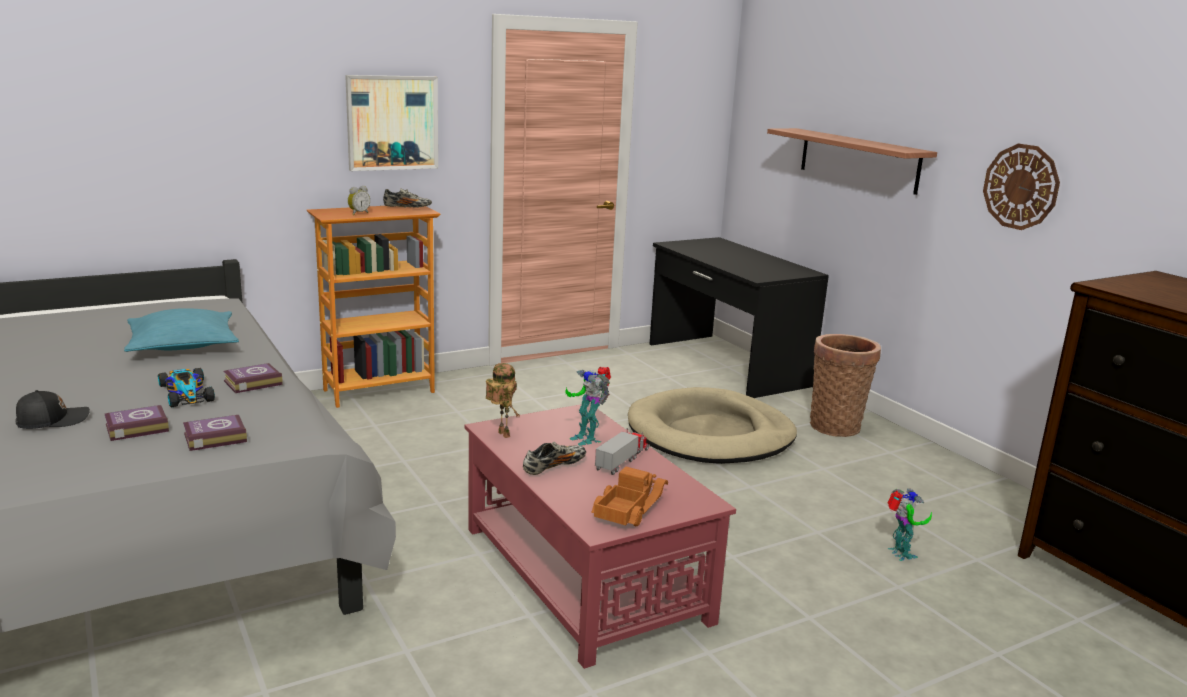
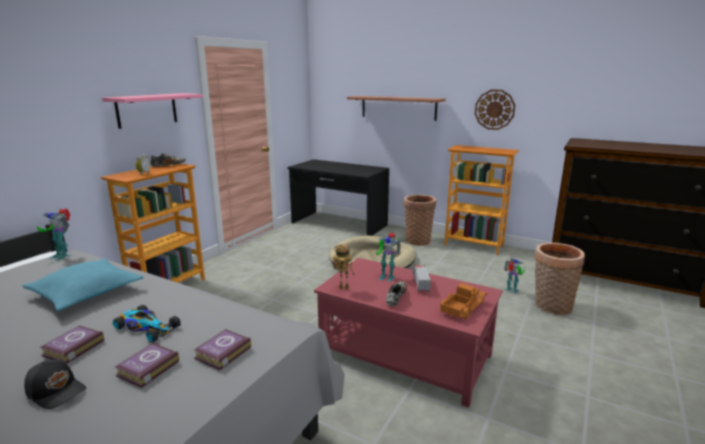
camera: 30 degrees left, 0 degrees up
(52, 420) = (57, 390): black cap -> black cap turned 90 degrees clockwise
(214, 301) = (62, 255): none -> toy robot
(251, 382) = (185, 304): book -> book (72, 348)
(392, 122) = (147, 110): picture -> pink shelf
(627, 507) = (461, 307): toy truck -> toy truck turned 45 degrees clockwise
(939, 463) = (474, 245): none -> bookcase
(942, 602) = (551, 306): none -> basket

